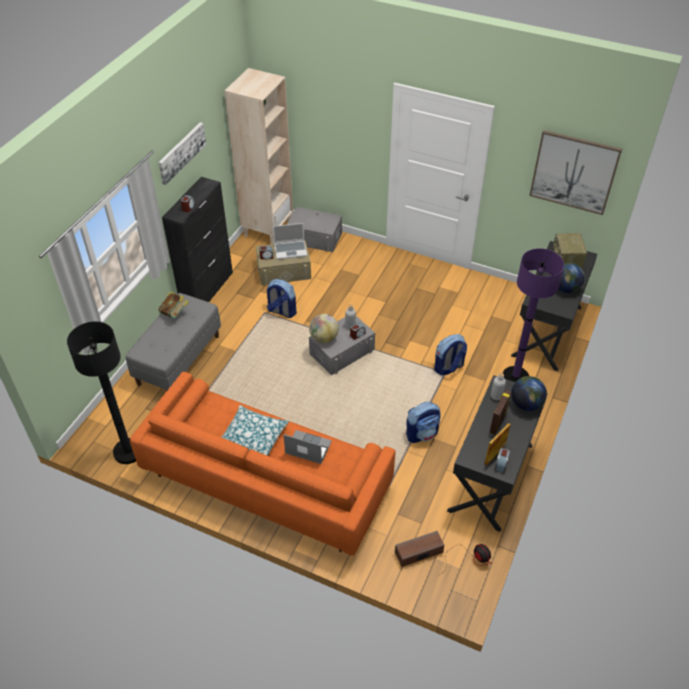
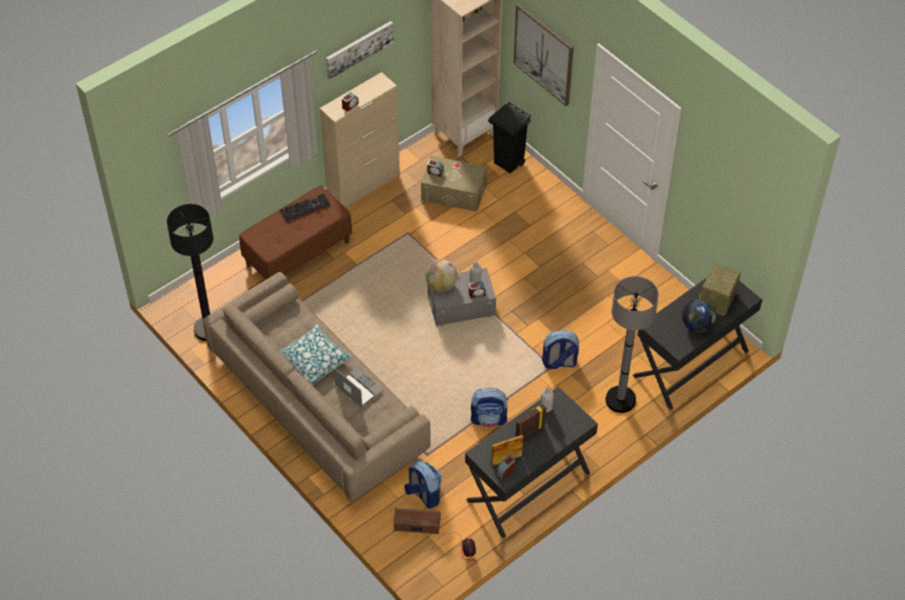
camera: 25 degrees right, 5 degrees up
(175, 313) = (305, 207): book -> keyboard
(179, 359) = (298, 253): grey bench -> brown bench
(207, 289) = (364, 186): black cabinet -> beige cabinet
(266, 480) = (318, 404): orange sofa -> beige sofa
(281, 311) = (425, 238): backpack -> backpack (423, 495)
(291, 250) = (464, 173): laptop -> none
(314, 238) = (509, 163): grey storage box -> black trash can
(515, 378) = (620, 400): purple floor lamp -> grey floor lamp
(526, 404) = (569, 426): globe -> none
(574, 172) = (745, 205): picture -> picture (544, 54)

